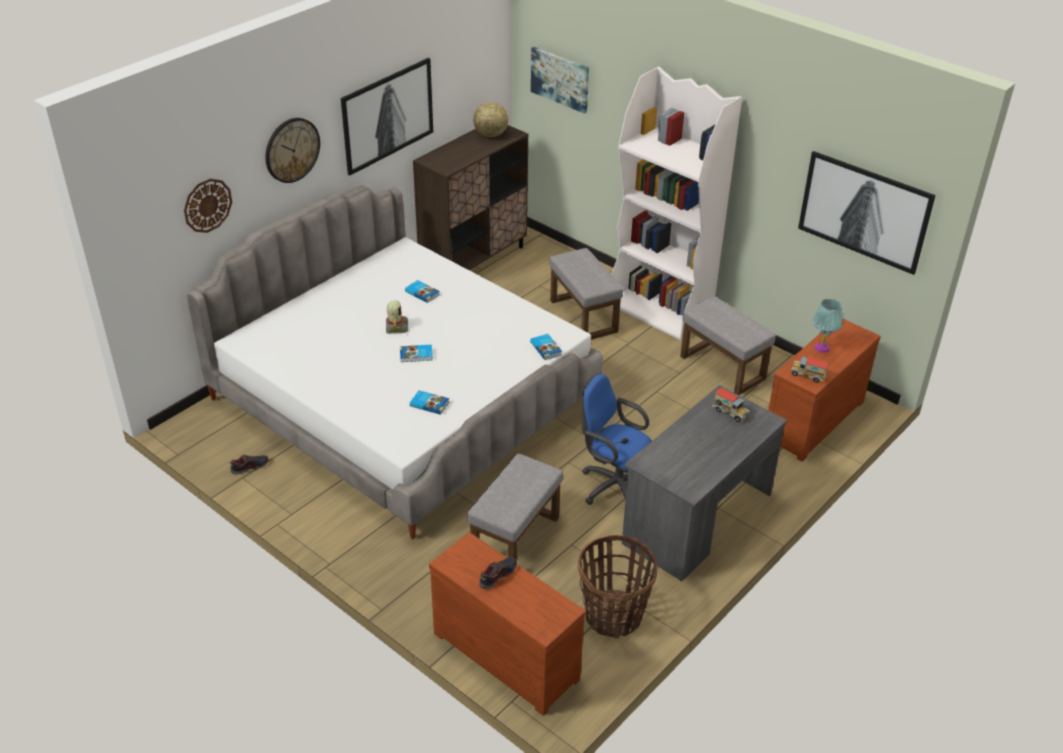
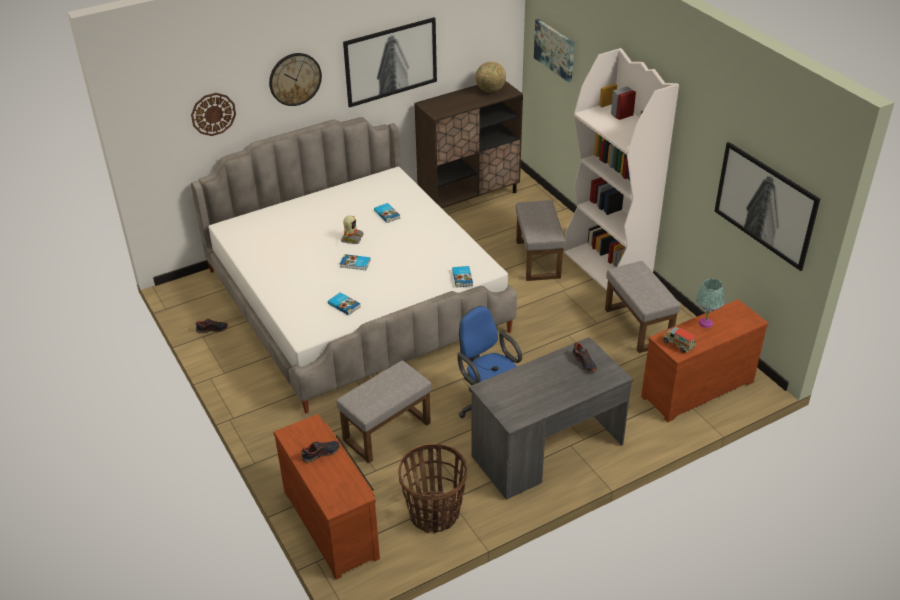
camera: 20 degrees right, 0 degrees up
(729, 413) = (584, 363): toy truck -> shoe

